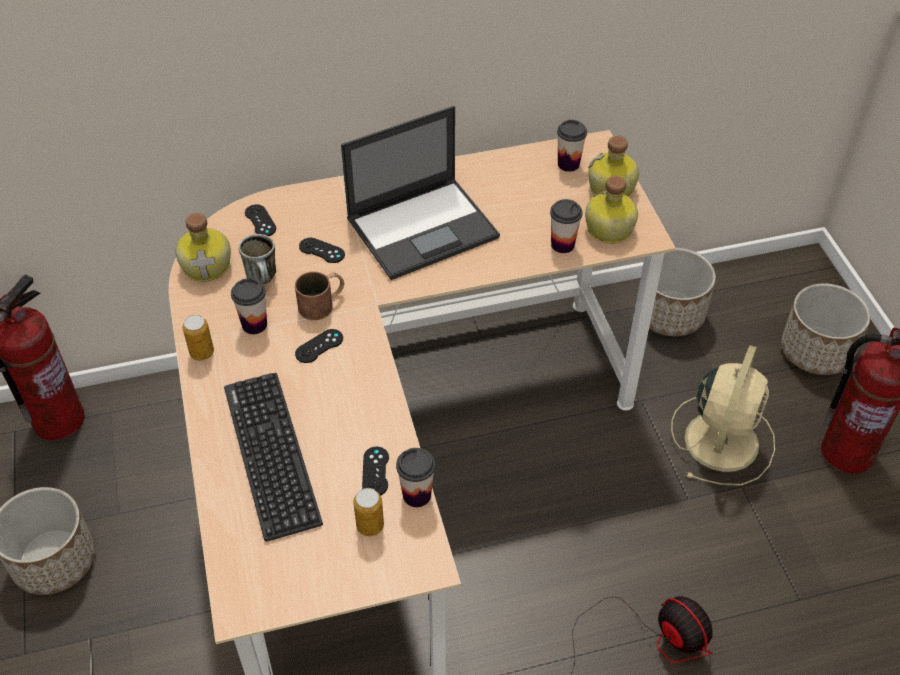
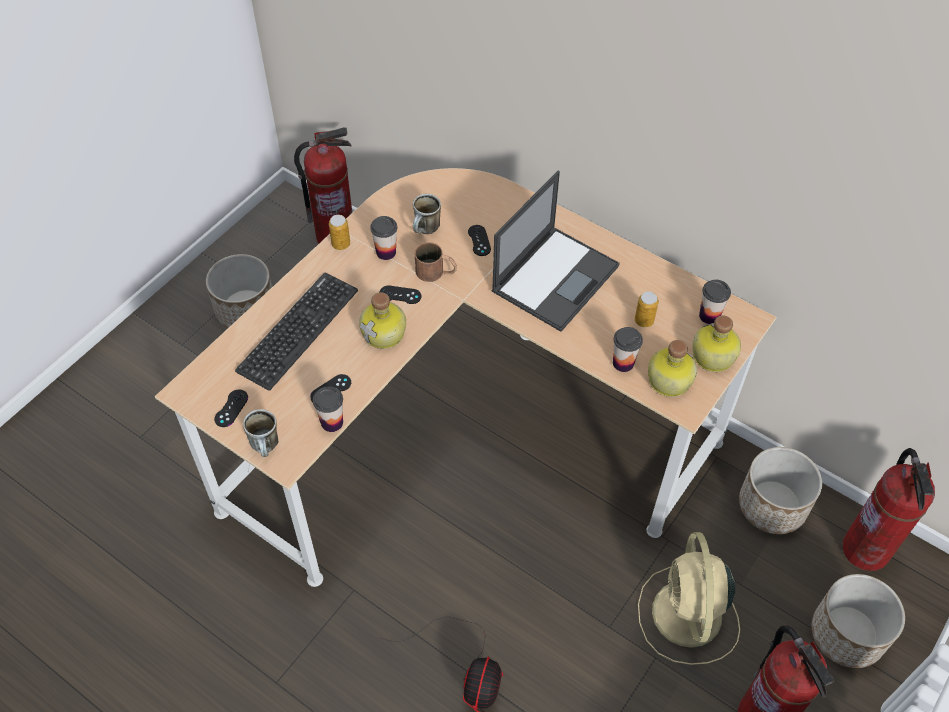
camera: 50 degrees right, 5 degrees up
(208, 265) = (410, 196): bottle -> bottle (385, 333)
(260, 221) = (472, 193): black game controller -> black game controller (231, 408)
(370, 526) = (289, 414): can -> can (644, 321)
(393, 571) = (267, 447): none -> mug
(424, 227) = (556, 277): laptop -> laptop turned 75 degrees counterclockwise
(722, 438) = (687, 617): beige fan -> beige fan turned 105 degrees clockwise
(754, 288) = (865, 549): none -> fire extinguisher

